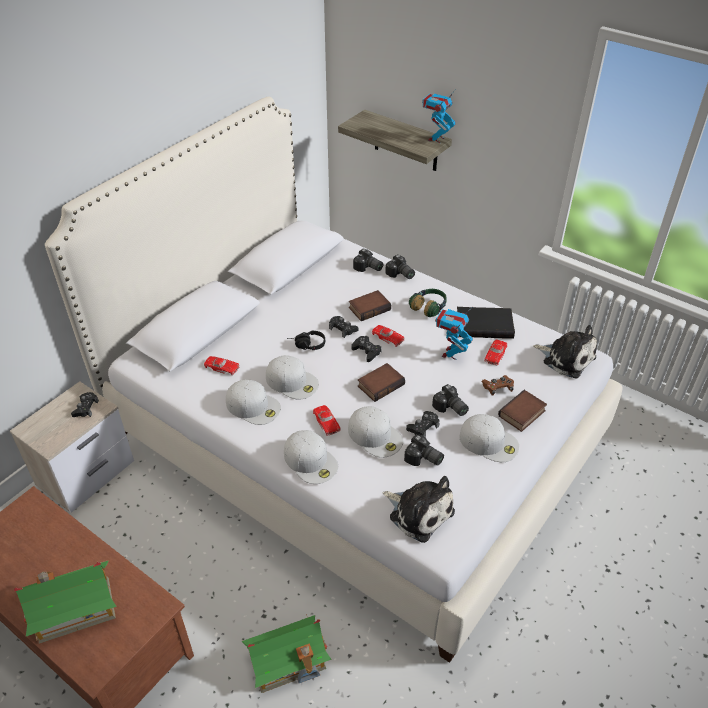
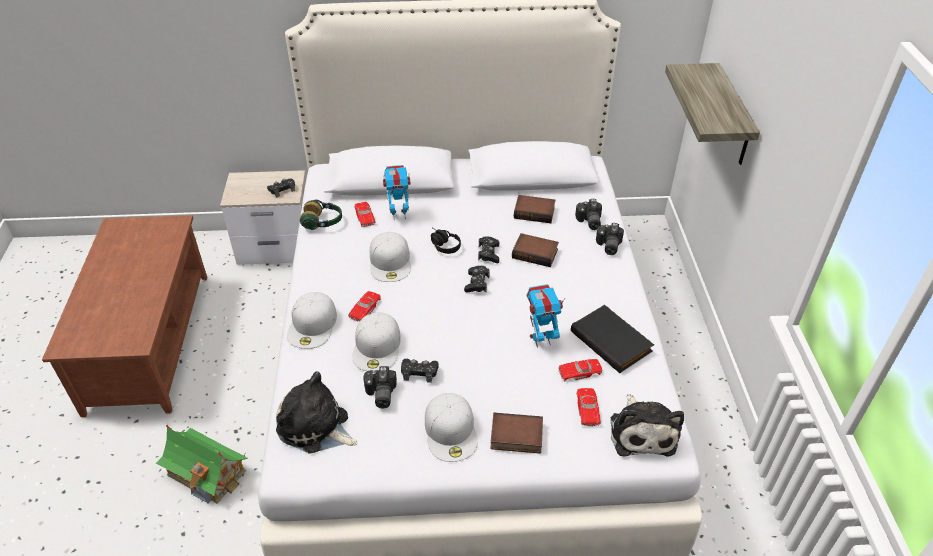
camera: 50 degrees right, 0 degrees up
(74, 609) = (105, 303): toy house -> none
(254, 406) = (341, 258): white cap -> none
(380, 384) = (445, 315): book -> book (535, 212)
(388, 337) = (511, 286): red toy car -> red toy car (587, 409)
(419, 512) = (316, 427): plush toy -> plush toy turned 120 degrees clockwise
(429, 307) = (586, 289): headphones -> headphones (323, 222)
(436, 139) = (742, 123): toy robot -> toy robot (399, 214)
(450, 408) = (465, 379): camera -> none
(497, 388) = (532, 399): brown game controller -> none

